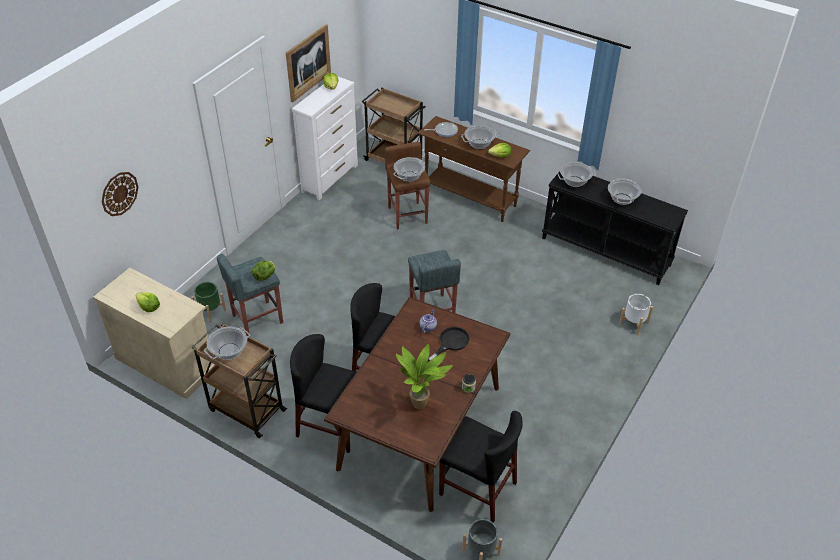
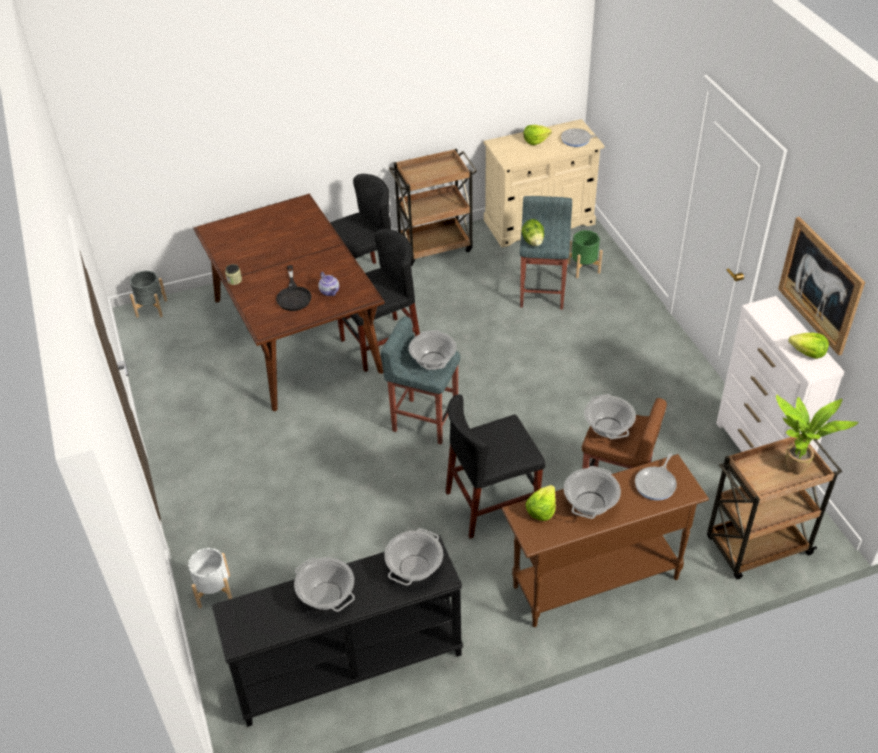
camera: 130 degrees right, 0 degrees up
(119, 193) = (625, 72): wall clock -> none
(131, 284) = (577, 140): none -> frying pan
(229, 351) = (437, 169): cooking pot -> cooking pot (432, 361)
(421, 403) = (255, 246): potted plant -> potted plant (795, 470)
(477, 488) = (199, 336): black chair -> black chair (491, 503)

